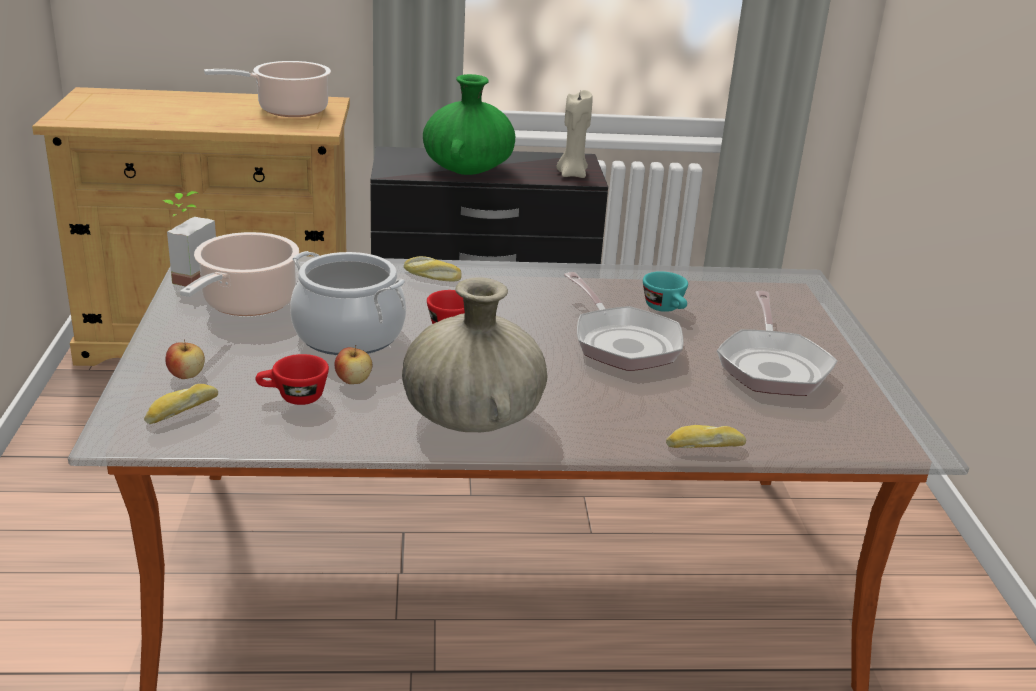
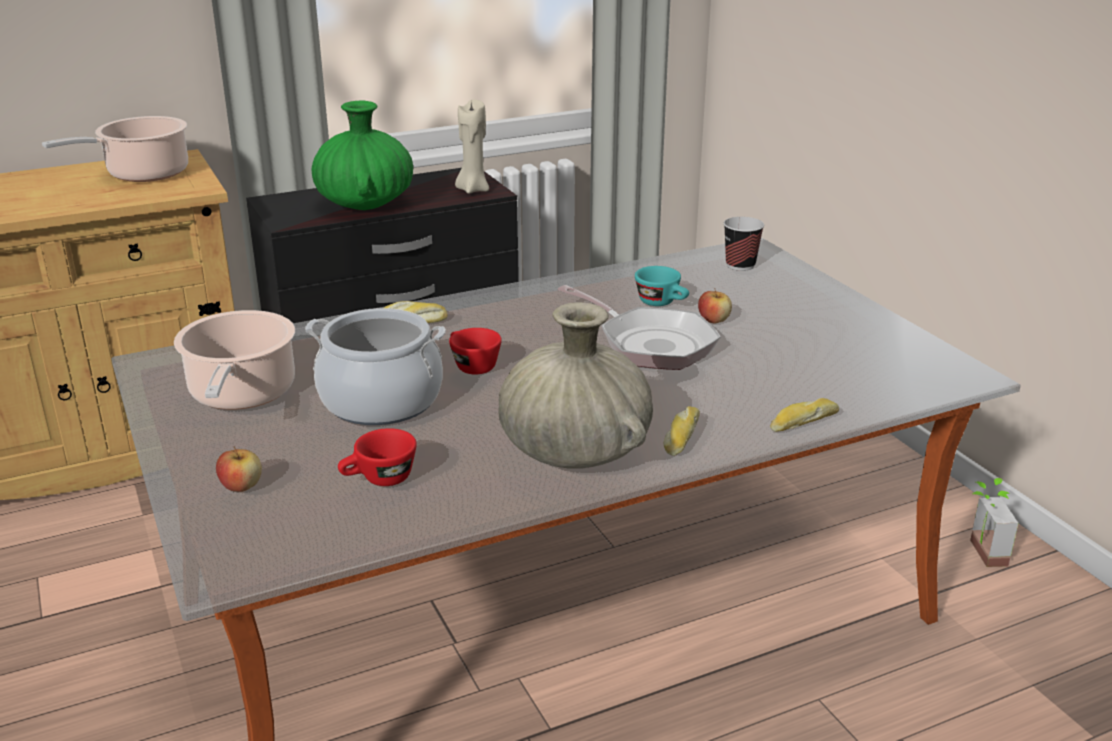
camera: 20 degrees left, 0 degrees up
(181, 410) = (269, 525): bread -> bread (680, 437)
(187, 275) = (146, 378): potted plant -> potted plant (979, 553)
(353, 380) = (426, 446): apple -> apple (714, 320)
(772, 366) = (796, 334): frying pan -> none
(773, 291) = (740, 265): none -> cup

